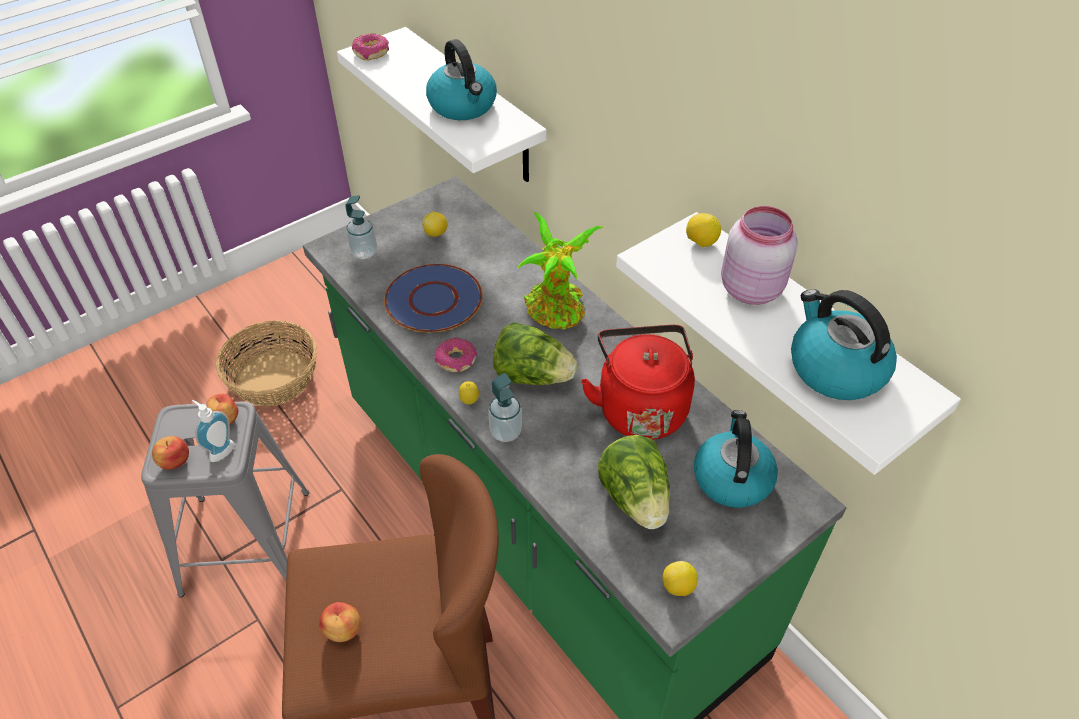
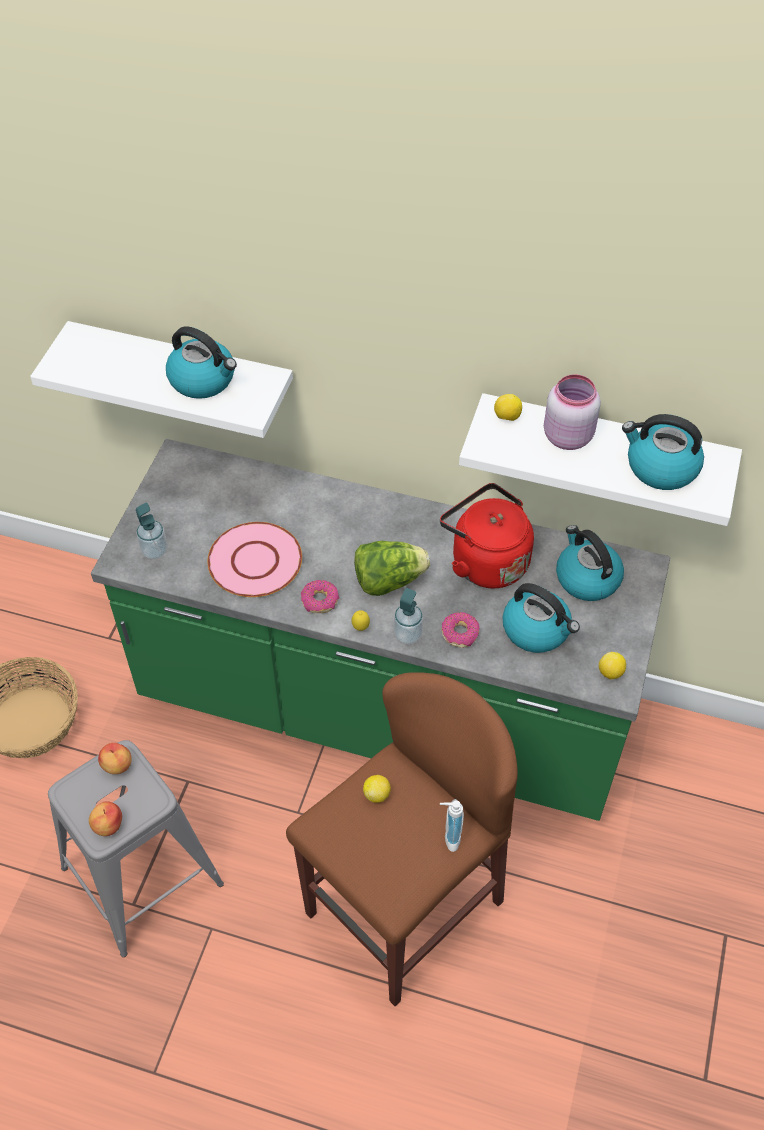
camera: 35 degrees left, 5 degrees up
(220, 450) = (139, 793): soap dispenser -> soap dispenser (449, 837)
(343, 631) = (387, 853): apple -> none
(371, 52) = (66, 363): donut -> donut (460, 633)
(433, 300) = (254, 562): blue plate -> pink plate
(436, 233) = (201, 501): lemon -> lemon (377, 794)
(556, 312) = (361, 519): potted plant -> none
(635, 498) = (537, 630): lettuce -> kettle

